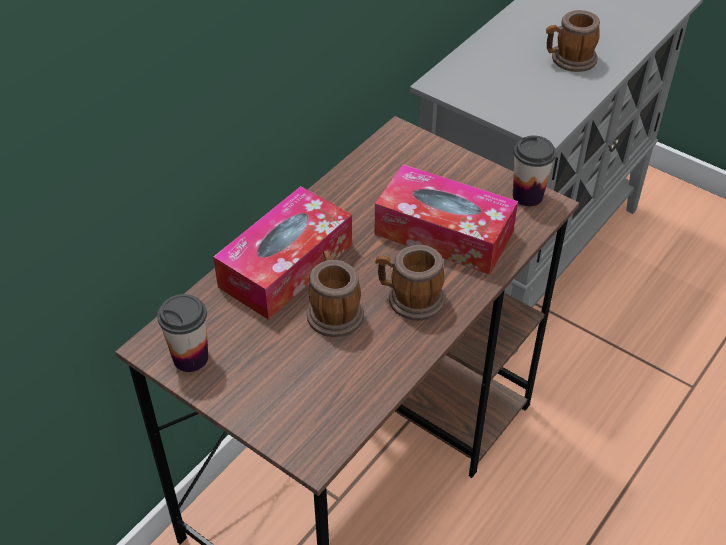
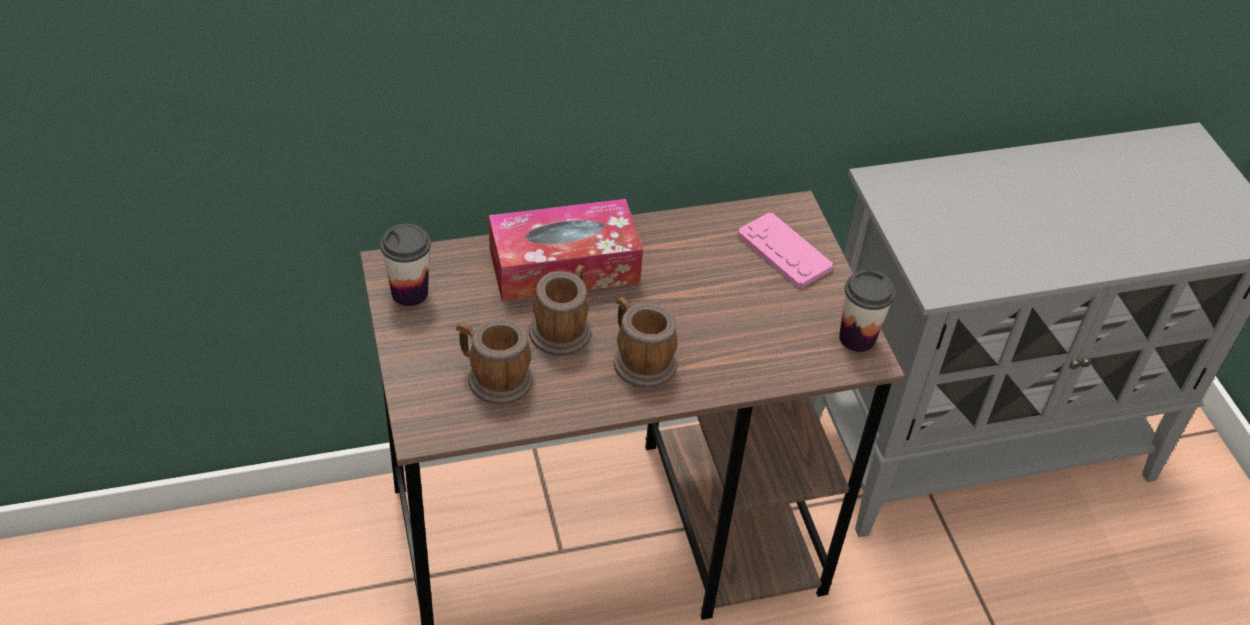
camera: 35 degrees right, 0 degrees up
(422, 166) = (784, 252): none -> pink game controller
(444, 233) = (735, 323): tissue box -> none
(568, 60) = (1050, 231): mug -> mug (493, 377)

